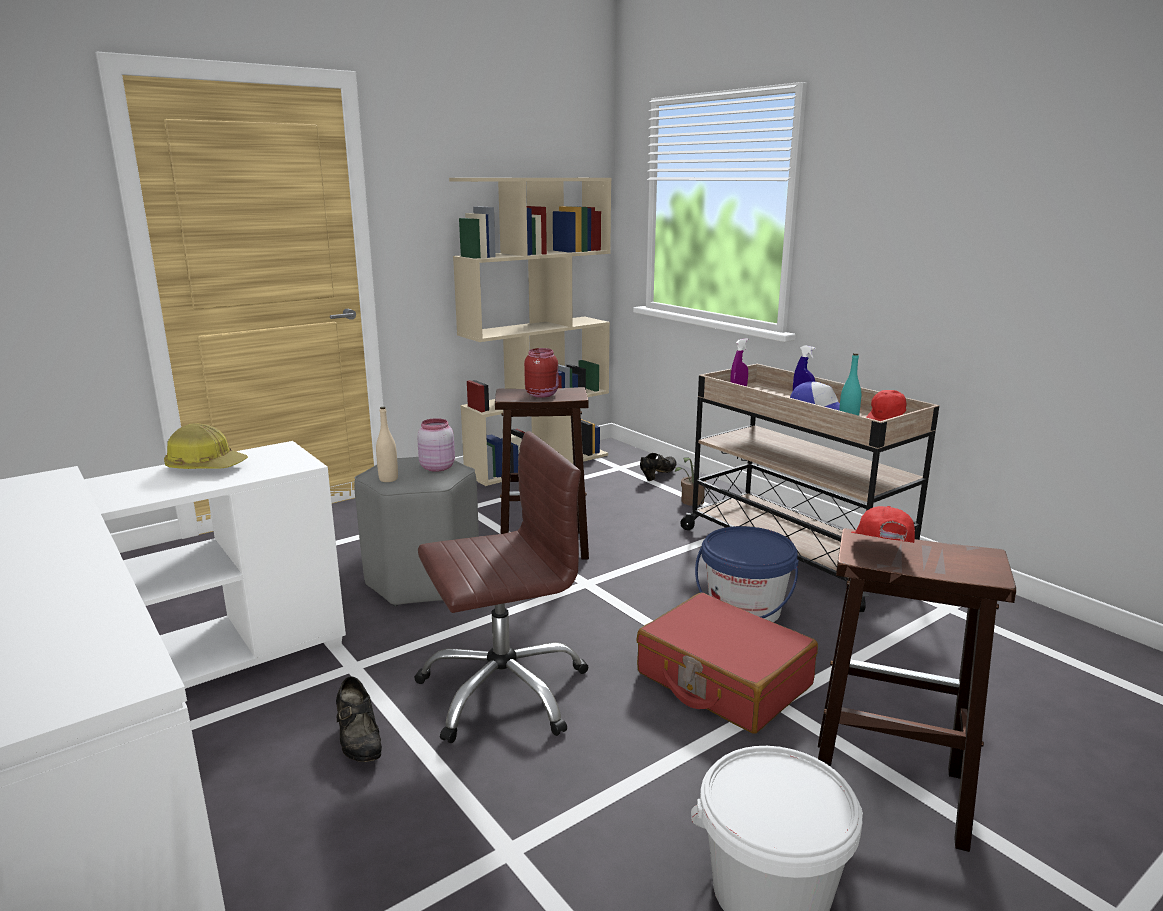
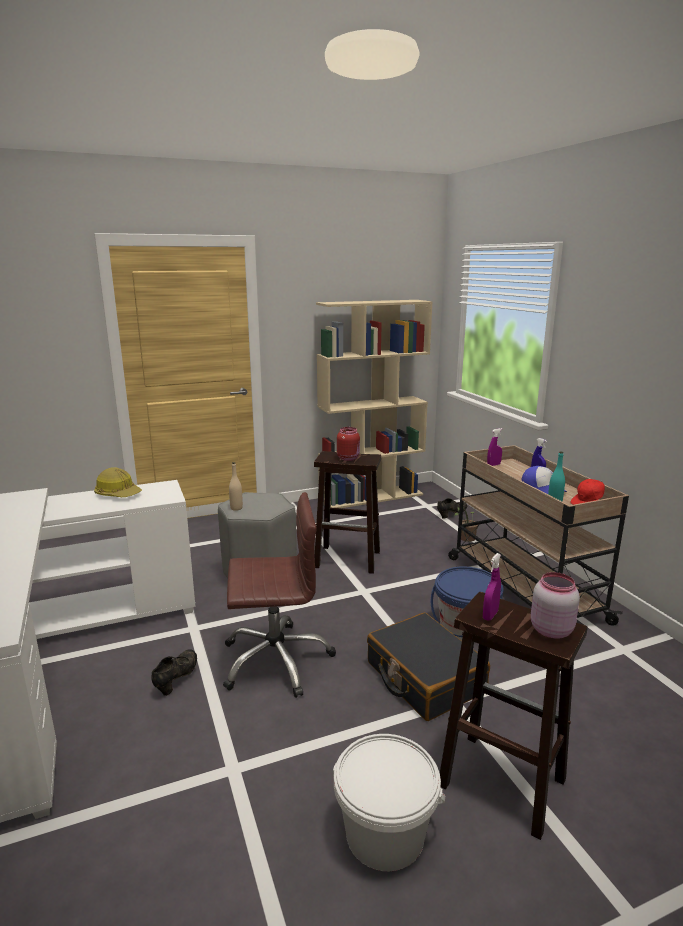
camera: 15 degrees right, 0 degrees up
(359, 742) = (176, 679): black shoe -> black shoe turned 150 degrees counterclockwise
(437, 467) = (270, 502): pink jar -> pink jar (550, 629)
(723, 680) = (424, 677): red suitcase -> black suitcase
(880, 553) = (490, 615): red cap -> purple spray bottle

